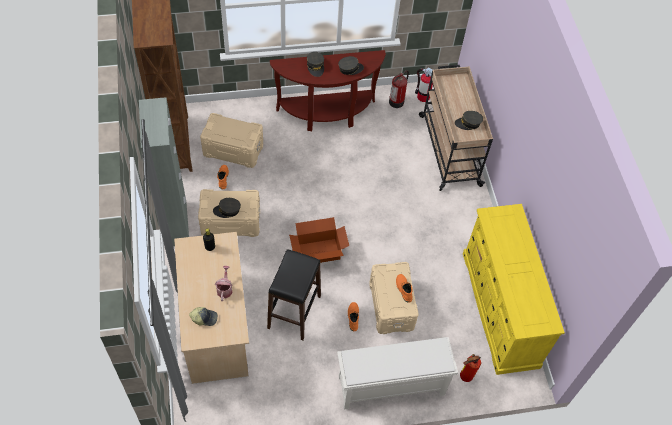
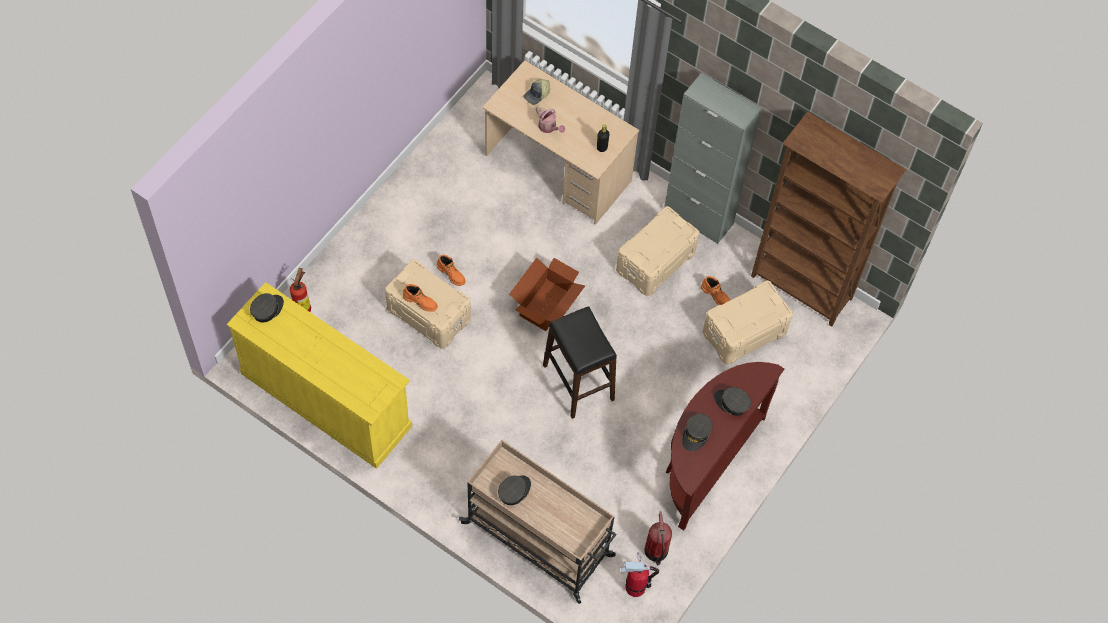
camera: 135 degrees right, 5 degrees up
(227, 210) = (653, 234): grey cap -> grey cap (267, 309)
(294, 312) = (506, 234): black stool -> black stool (578, 382)
(390, 386) = (361, 245): white shoe rack -> none

